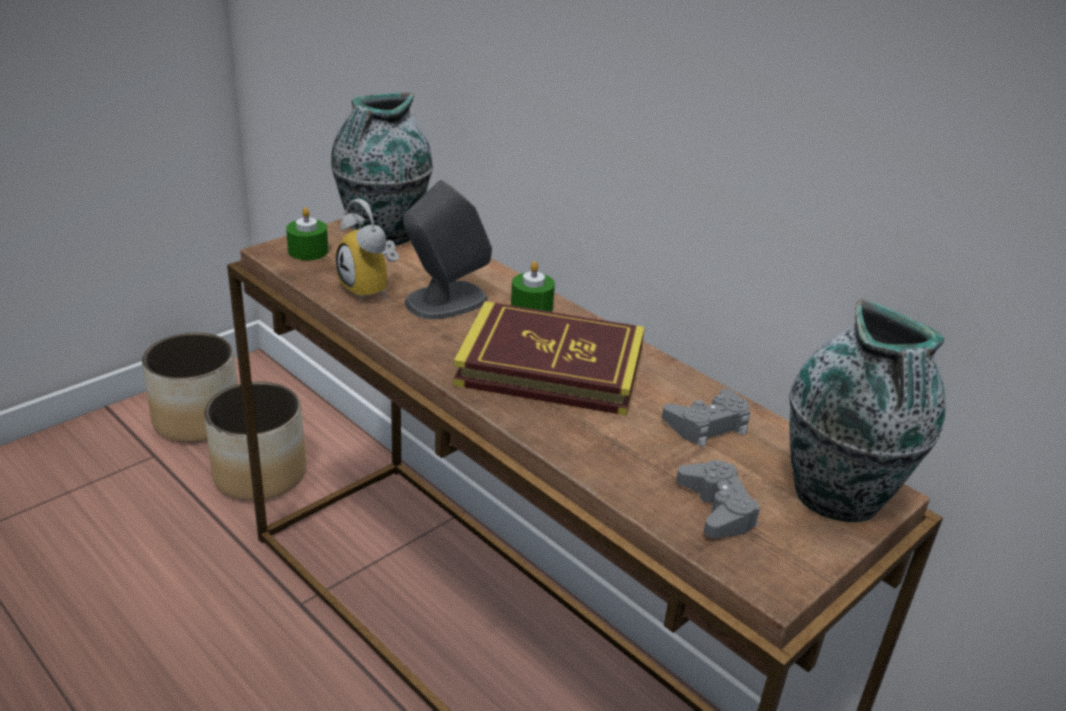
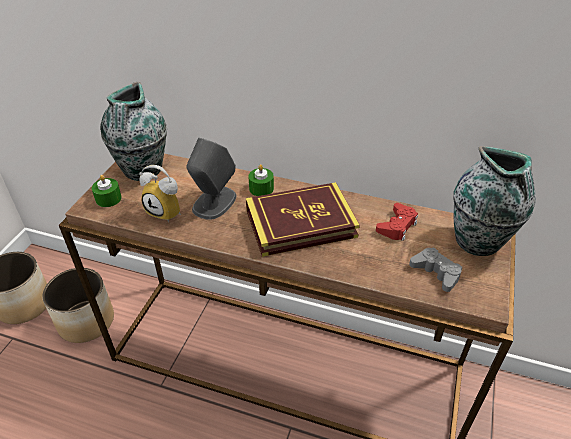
camera: 25 degrees left, 10 degrees up
(707, 425) = (397, 226): grey game controller -> red game controller

